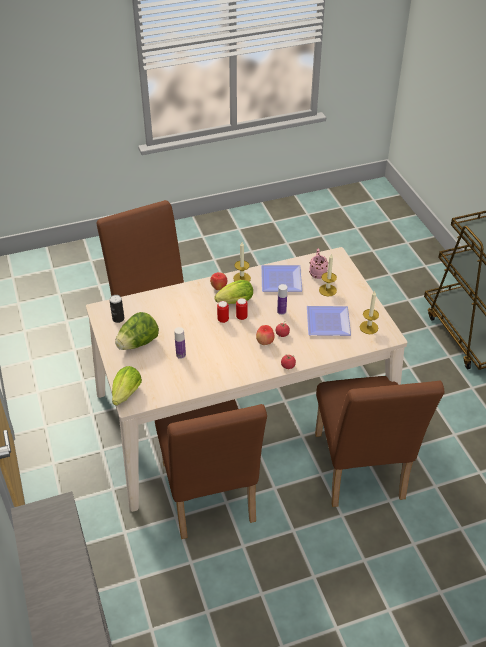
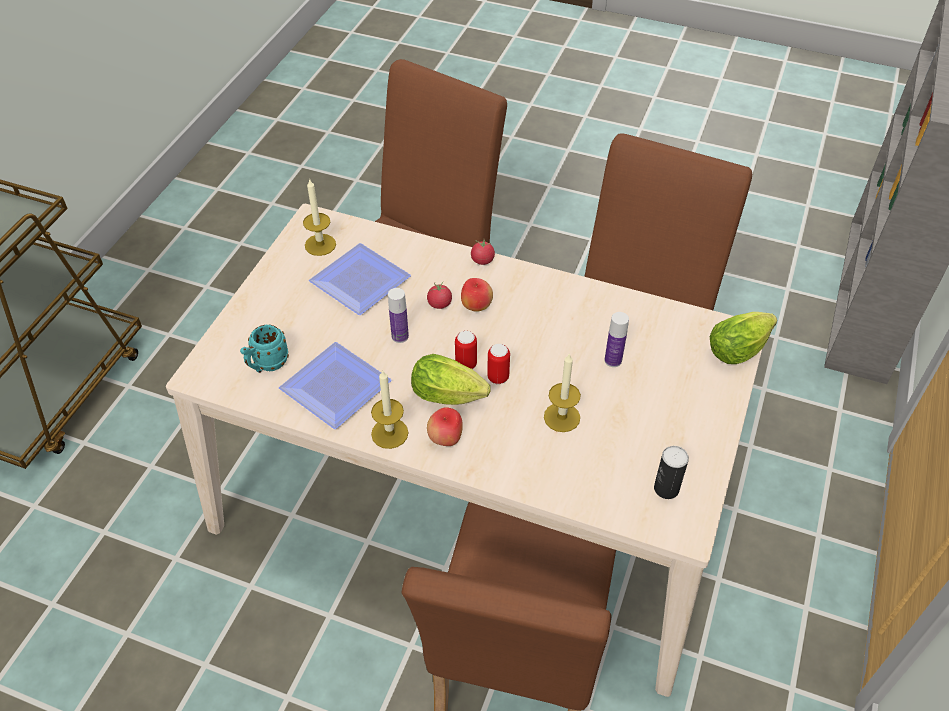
camera: 140 degrees left, 5 degrees up
(138, 343) = (664, 419): lettuce -> none
(317, 272) = (267, 365): pink mug -> turquoise mug
(327, 290) = (294, 327): candle -> candle (562, 417)

